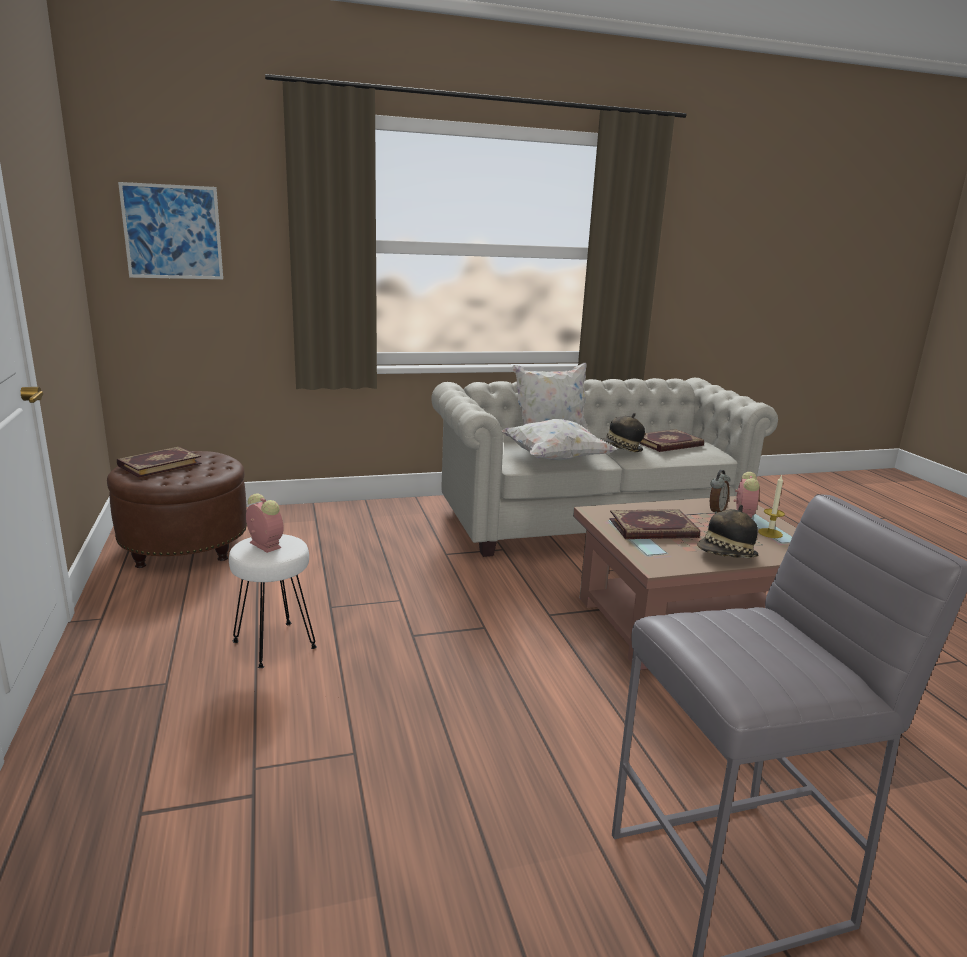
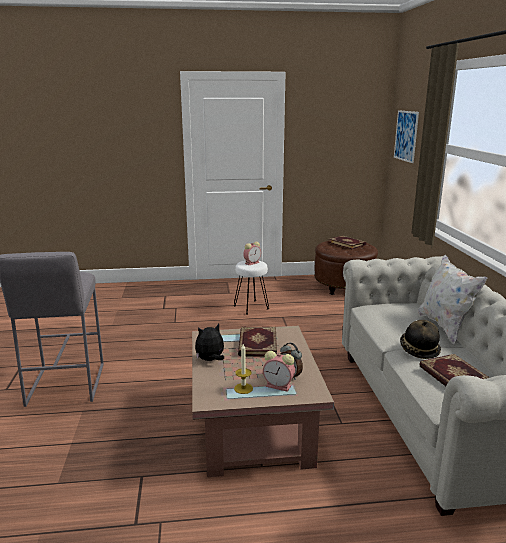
camera: 100 degrees right, 0 degrees up
(555, 459) = (379, 321): white pillow -> none
(726, 556) = (210, 360): hat -> plush toy

